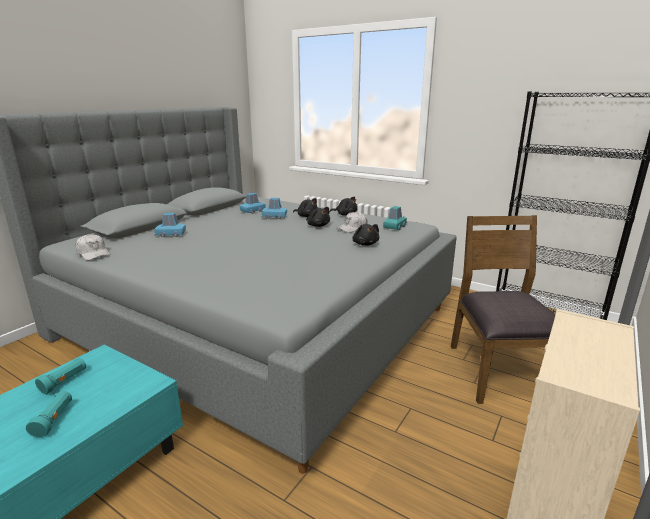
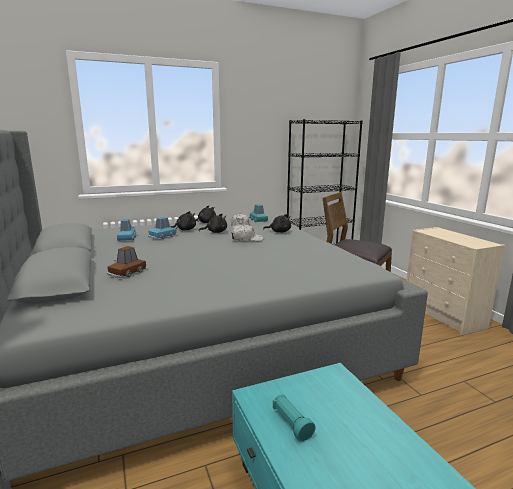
camera: 55 degrees left, 5 degrees down
(54, 420) = (361, 436): turquoise flashlight -> none
(93, 253) = (116, 312): white cap -> white cap (246, 239)
(170, 234) = (127, 273): blue toy car -> brown toy car

